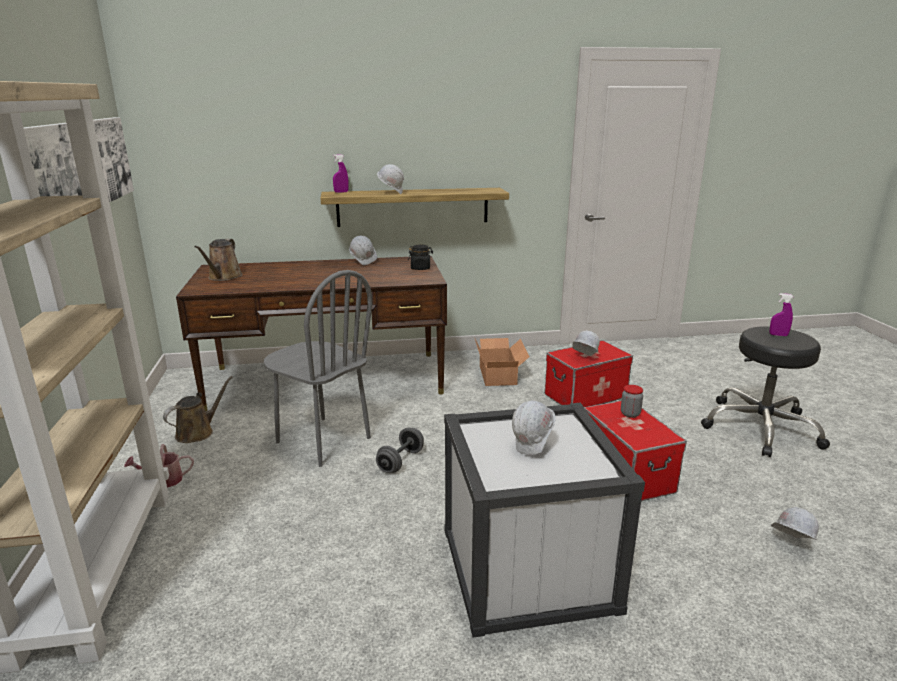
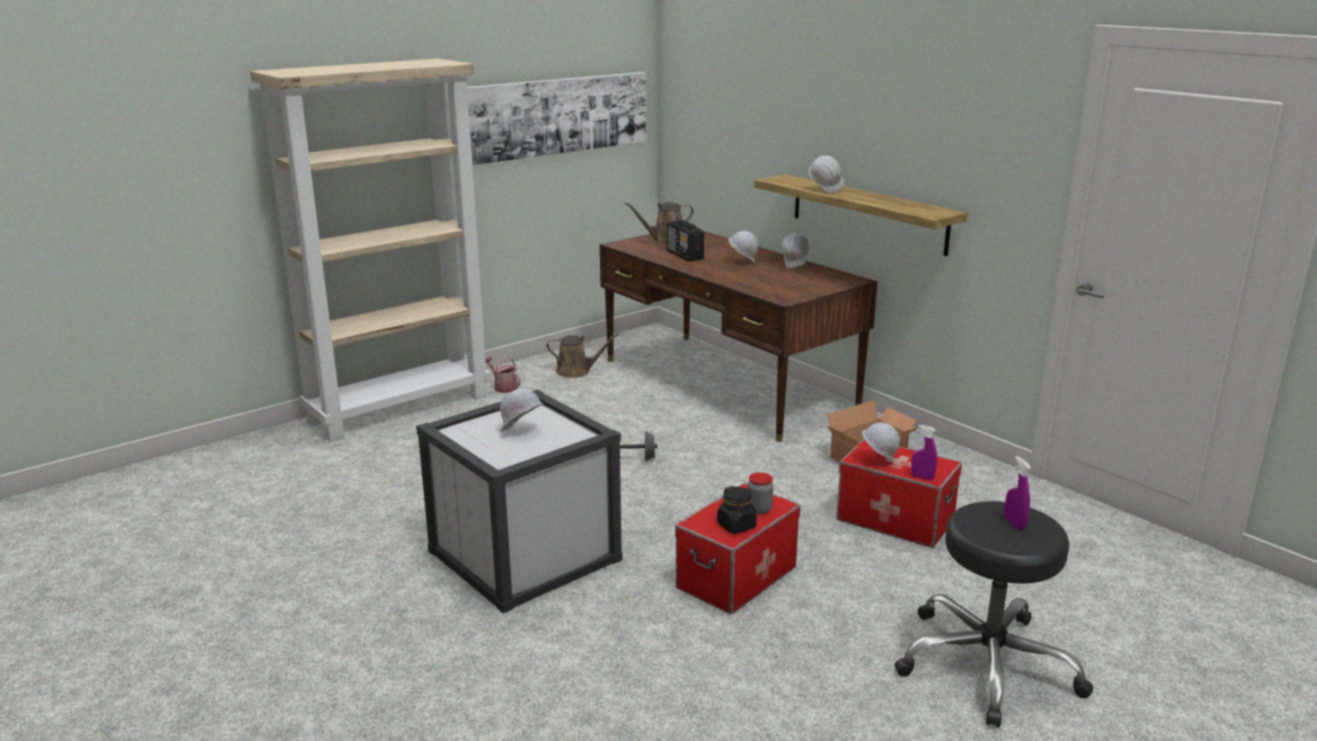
camera: 60 degrees right, 0 degrees up
(275, 280) = (685, 255): none -> radio
(322, 440) = (620, 418): grey chair -> none
(341, 192) = (794, 178): purple spray bottle -> purple spray bottle (922, 477)
(420, 268) = (818, 287): black jar -> black jar (736, 526)
(790, 545) = (698, 701): white hard hat -> white hard hat (742, 262)

